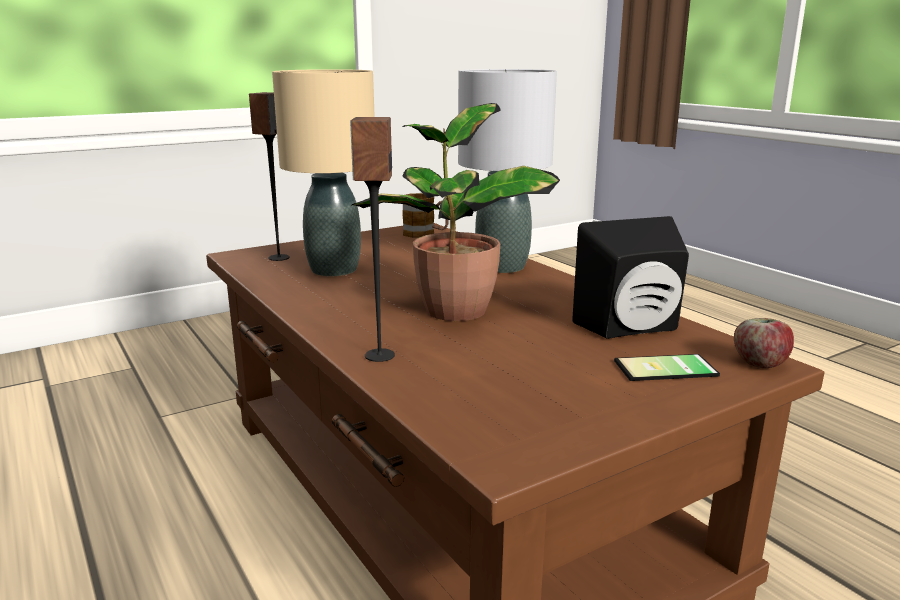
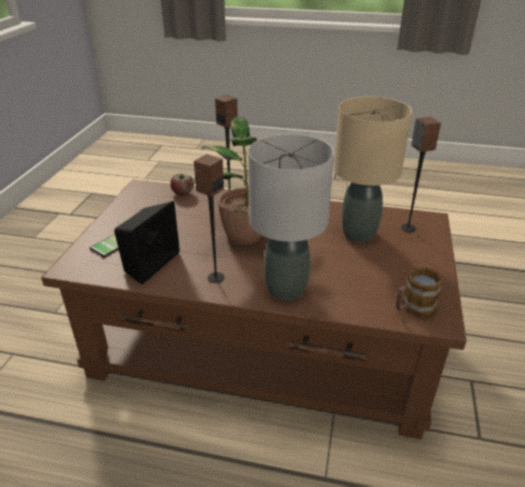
camera: 135 degrees right, 15 degrees up
(560, 292) = (215, 277): none -> speaker
(760, 363) = (73, 266): apple -> apple (183, 193)

